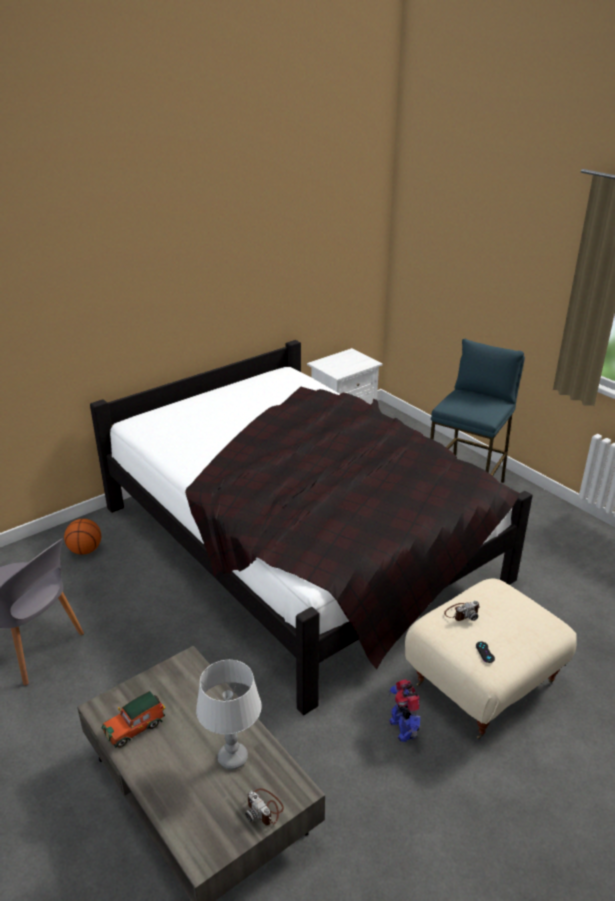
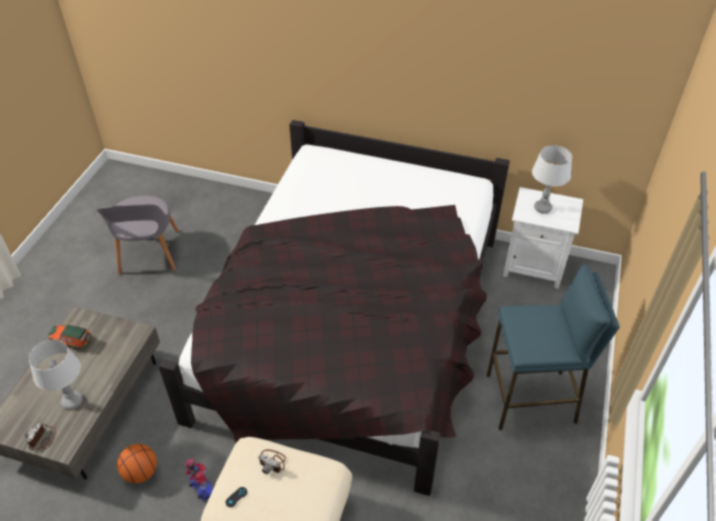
camera: 55 degrees right, 15 degrees up
(85, 550) = (249, 219): basketball -> basketball (141, 472)
(341, 364) = (542, 208): none -> grey table lamp
(403, 728) = (202, 490): toy robot -> toy robot turned 105 degrees clockwise

